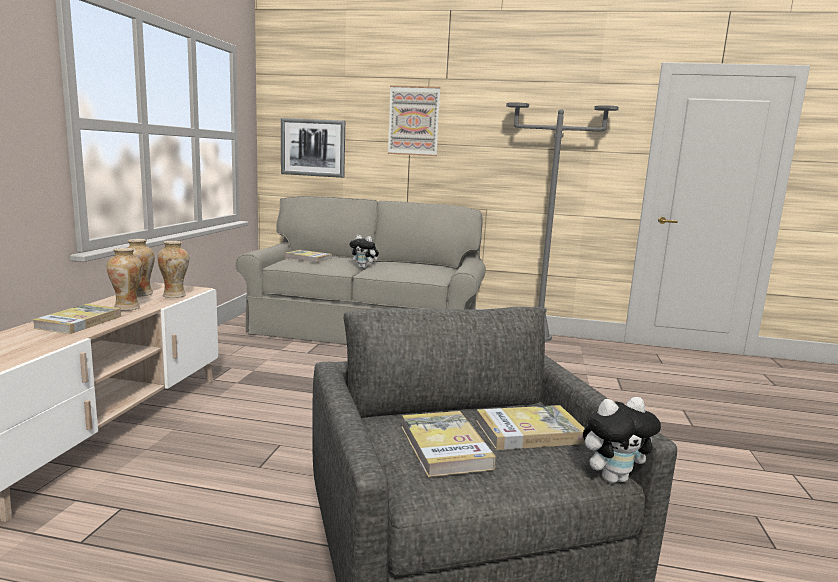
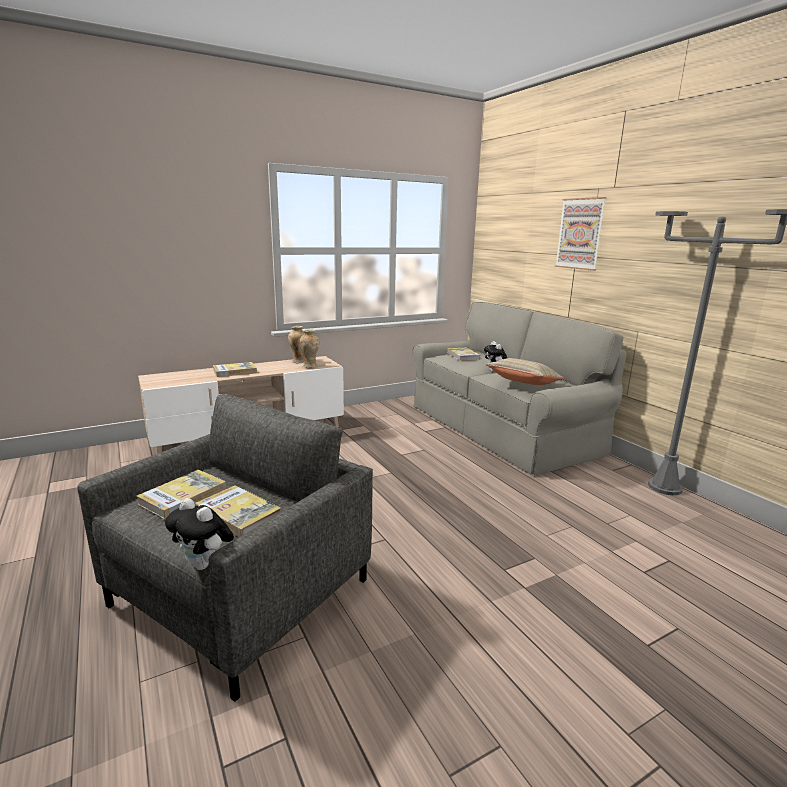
camera: 50 degrees right, 5 degrees up
(127, 308) = (271, 368): vase -> none
(313, 147) = (505, 259): picture -> none
(419, 271) = (523, 384): none -> beige pillow

